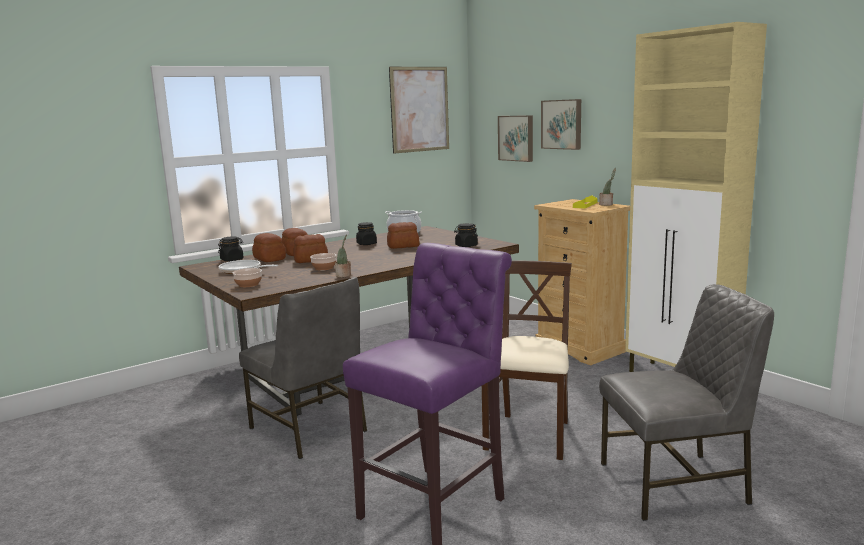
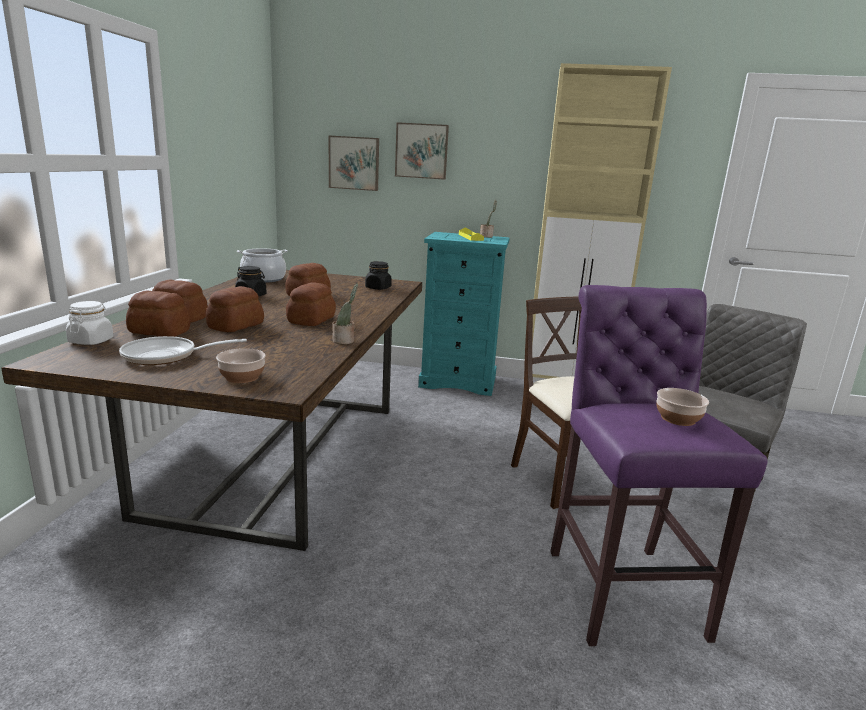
camera: 45 degrees left, 5 degrees up
(232, 260) = (91, 341): black jar -> white jar
(310, 429) = (354, 562): grey chair -> none
(324, 268) = (286, 334): bowl -> bowl (677, 418)
(360, 262) = (312, 320): none -> bread
(420, 109) = (239, 116): picture -> none
(580, 348) = (458, 381): beige dresser -> turquoise dresser

